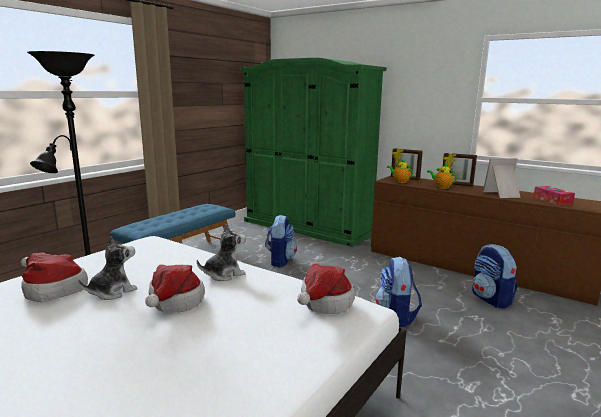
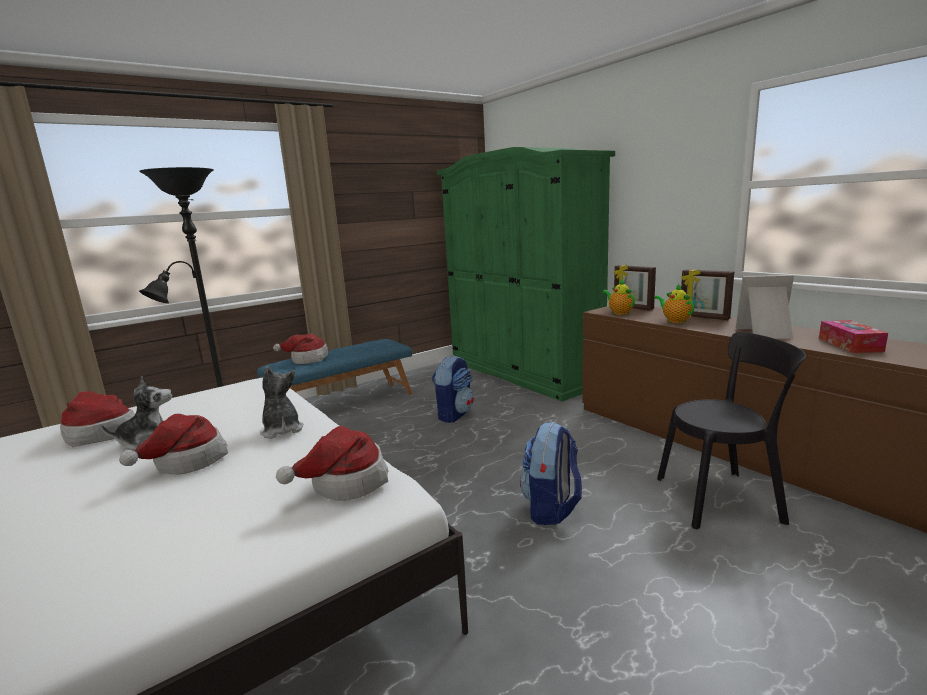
camera: 20 degrees right, 0 degrees up
(156, 222) = (307, 359): none -> hat
(224, 274) = (281, 430): plush toy -> plush toy turned 105 degrees counterclockwise
(491, 299) = (723, 499): backpack -> black chair

